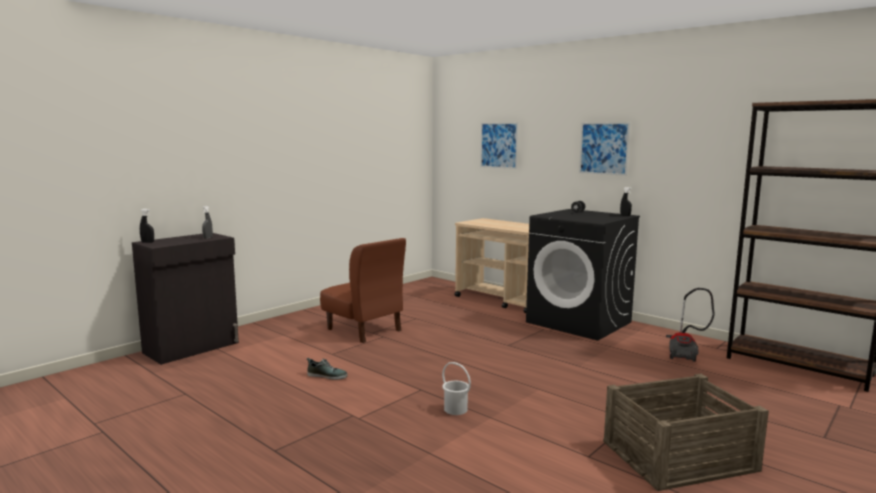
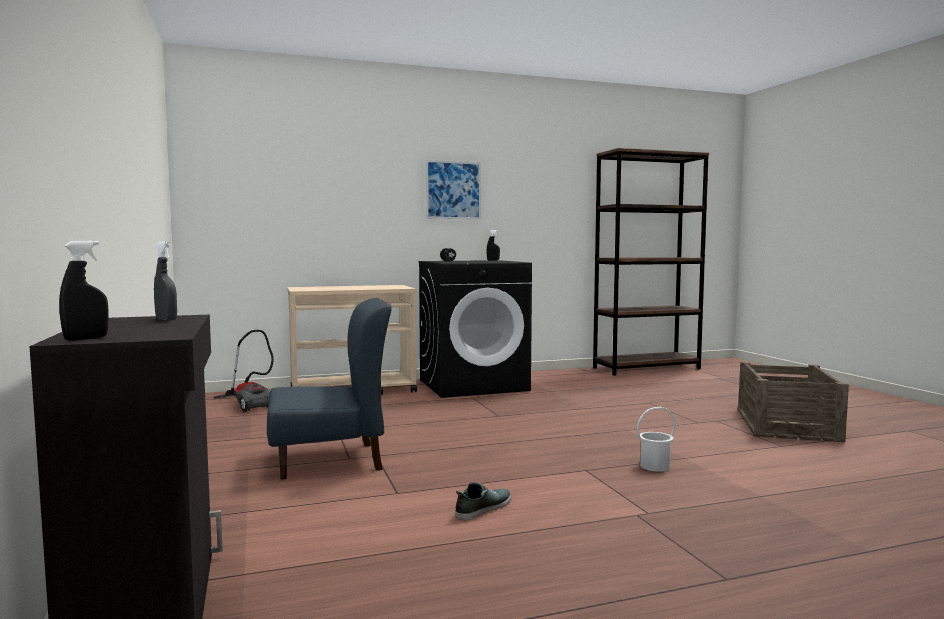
camera: 60 degrees left, 5 degrees down
(364, 330) = (330, 460): brown chair -> blue chair
(499, 145) = (306, 184): picture -> none
(684, 352) = (589, 379): vacuum cleaner -> vacuum cleaner (250, 404)

